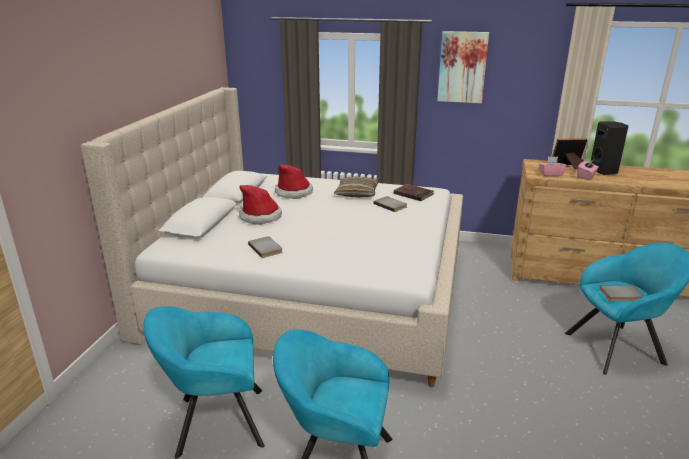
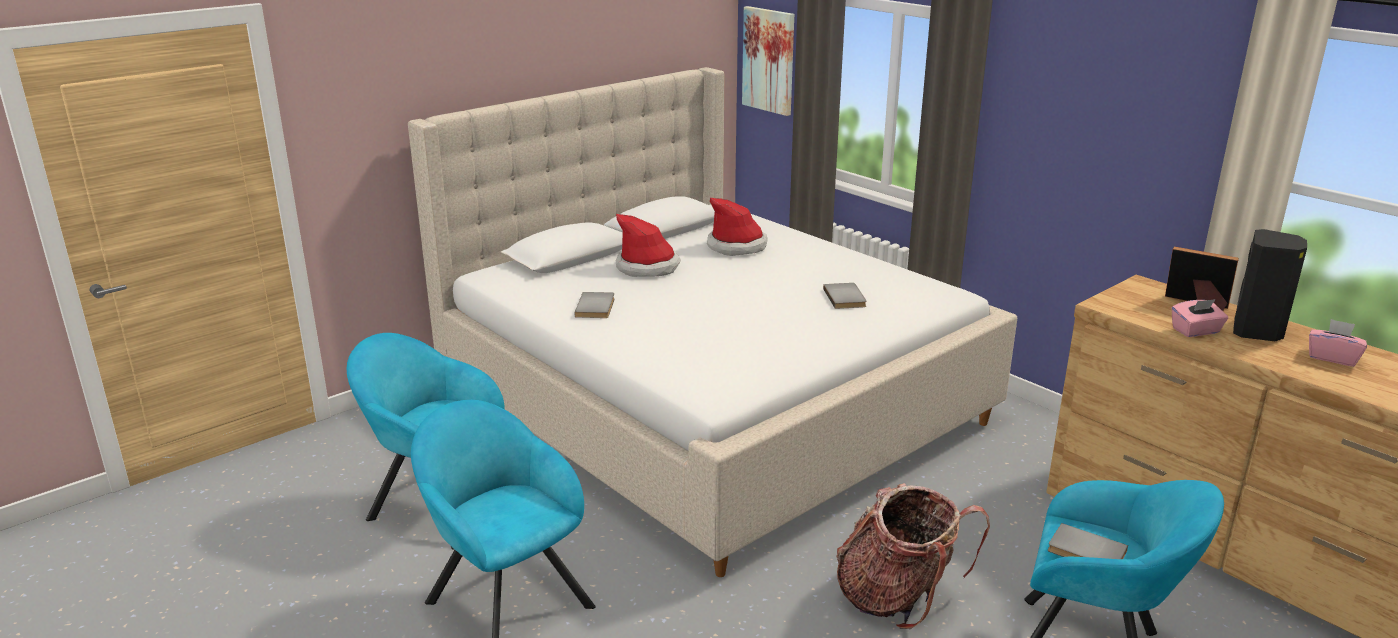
camera: 35 degrees right, 0 degrees up
(356, 193) = (823, 269): pillow -> none
(413, 194) = (909, 290): brown book -> none
(462, 67) = (1062, 84): picture -> picture (769, 60)
(520, 357) = (898, 598): none -> backpack
(550, 174) = (1131, 310): pink tissue box -> pink tissue box (1332, 358)

